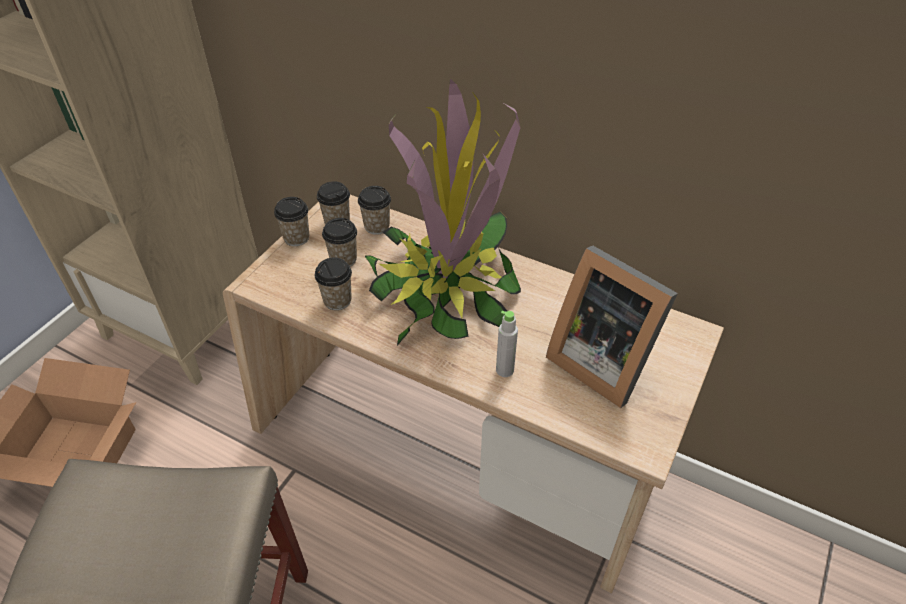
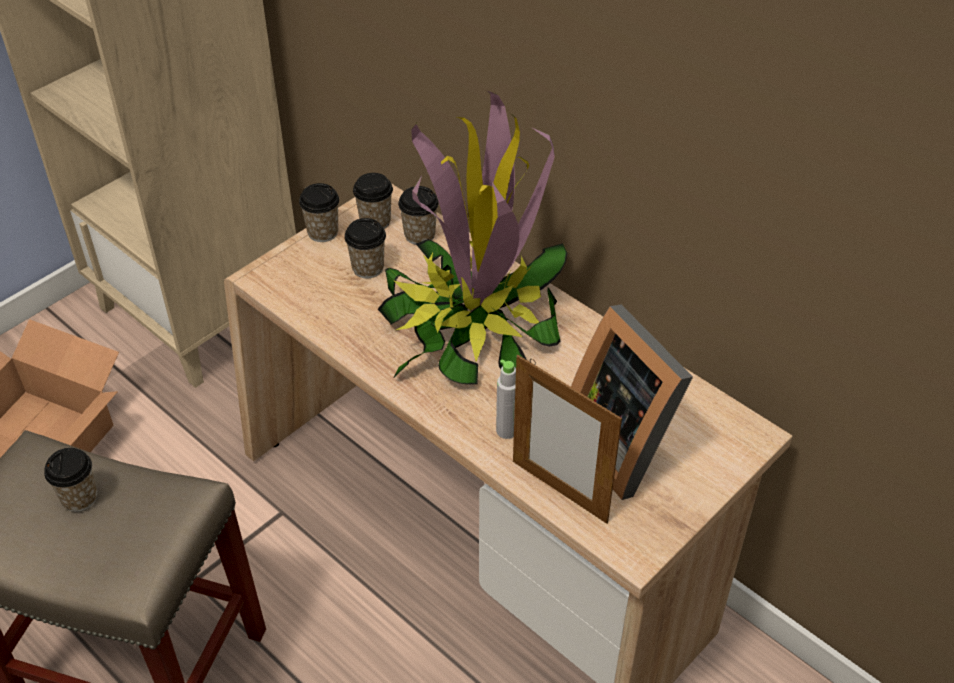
camera: 15 degrees right, 0 degrees up
(337, 300) = (345, 314): cup -> cup (79, 498)
(567, 412) = (559, 491): none -> picture frame

